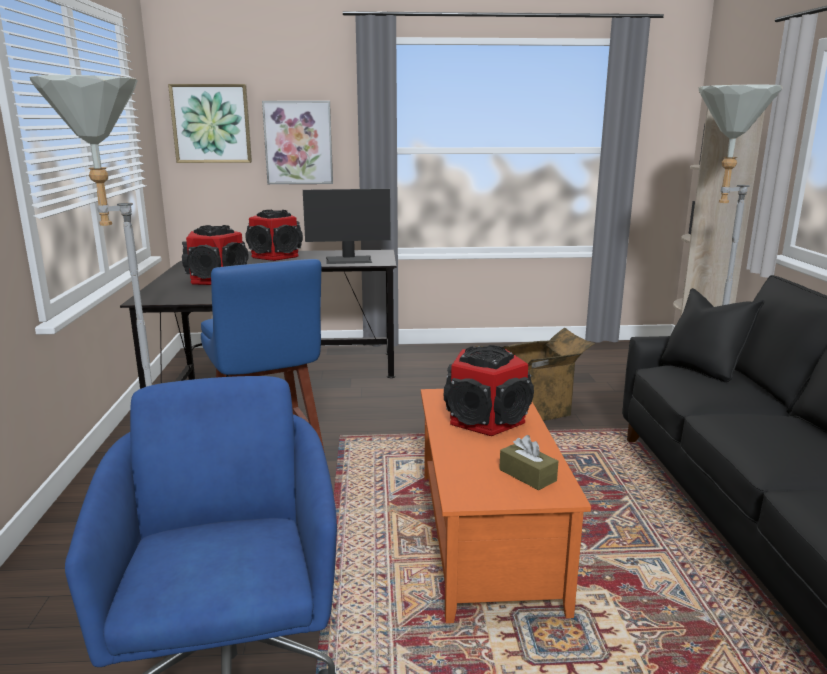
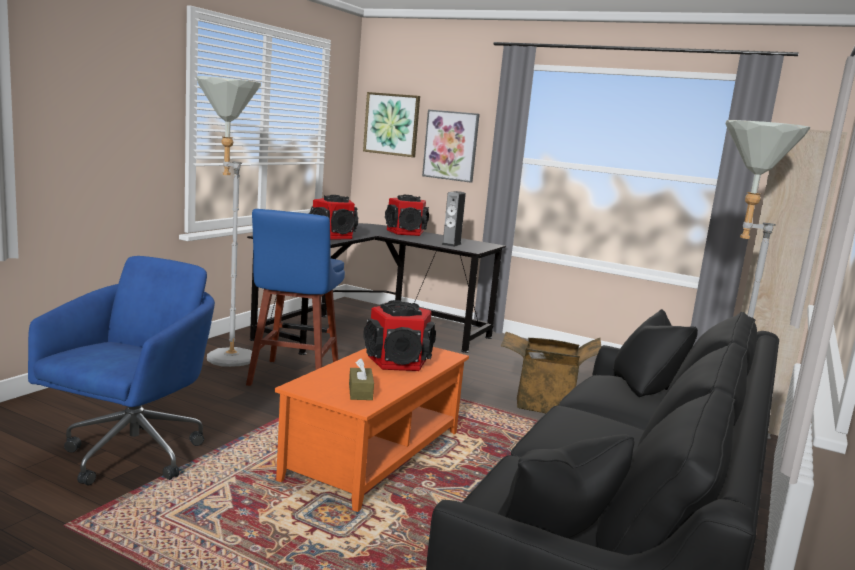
camera: 30 degrees right, 5 degrees down
(349, 260) = (451, 244): monitor -> speaker

